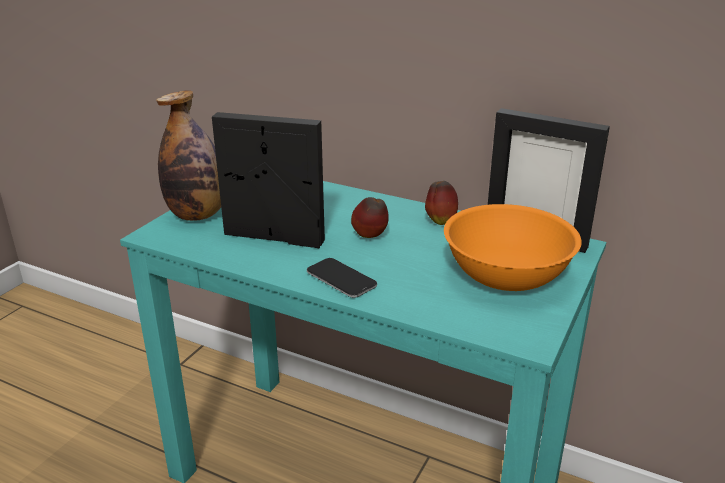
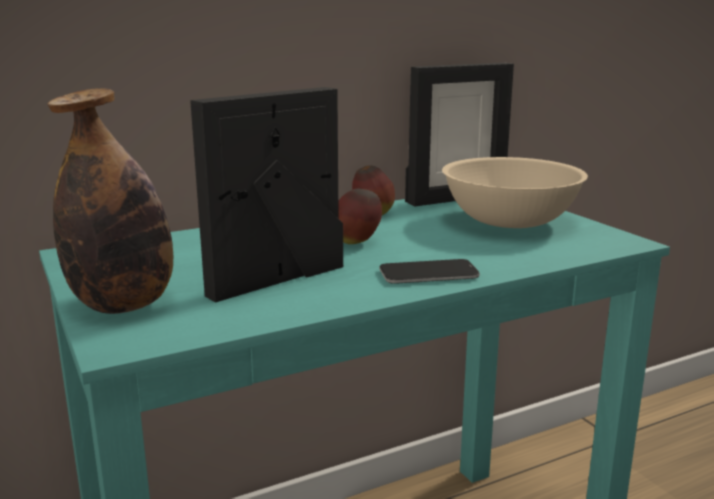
camera: 55 degrees left, 10 degrees down
(506, 276) = (511, 221): orange bowl -> beige bowl

